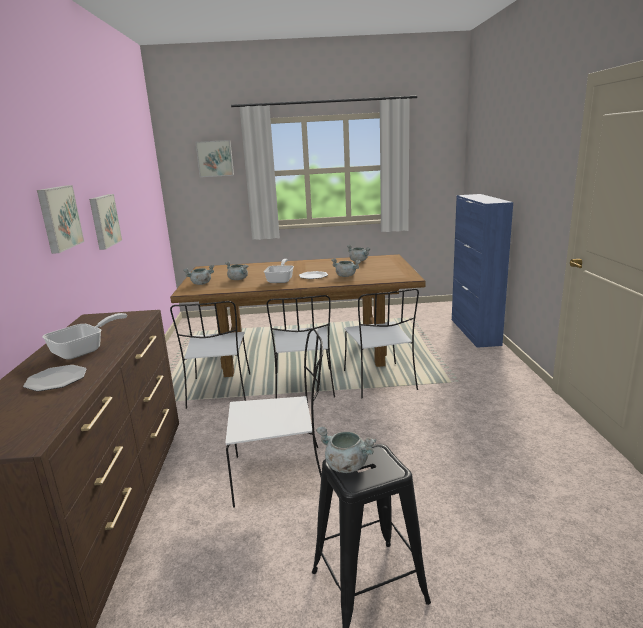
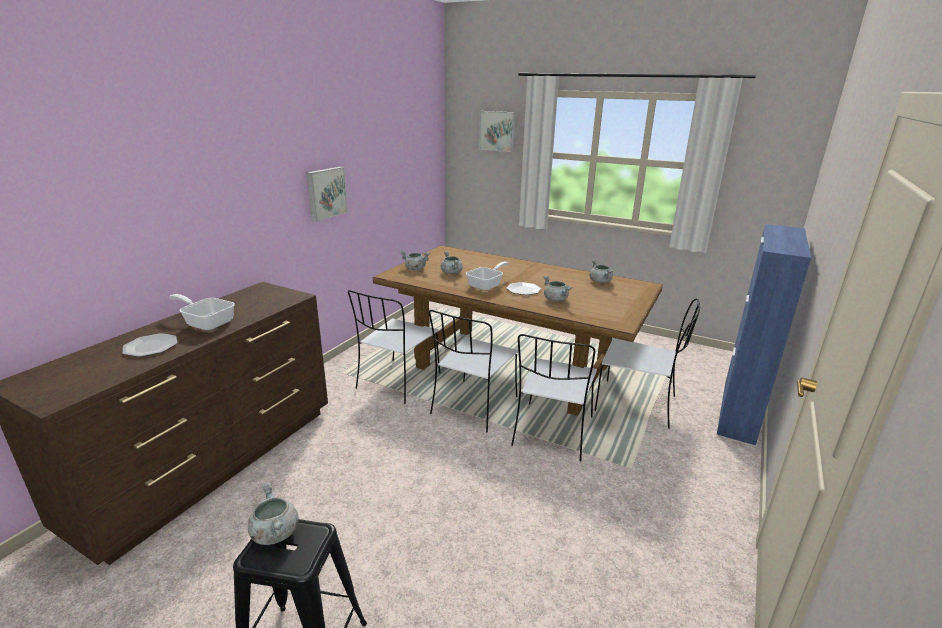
camera: 30 degrees right, 5 degrees up
(58, 218) = (251, 192): picture -> none
(84, 350) = (207, 322): frying pan -> frying pan turned 135 degrees counterclockwise
(282, 474) = (359, 494): white chair -> white chair (638, 404)

